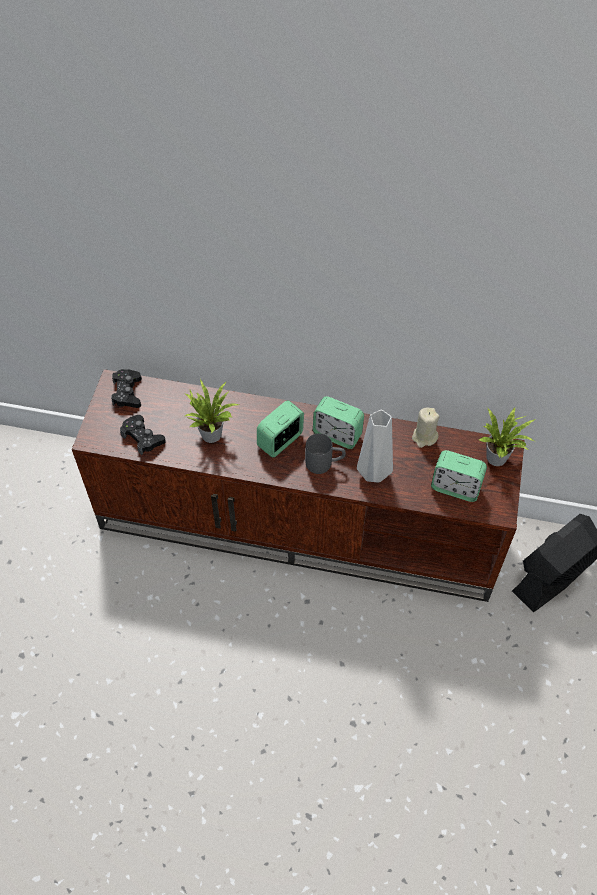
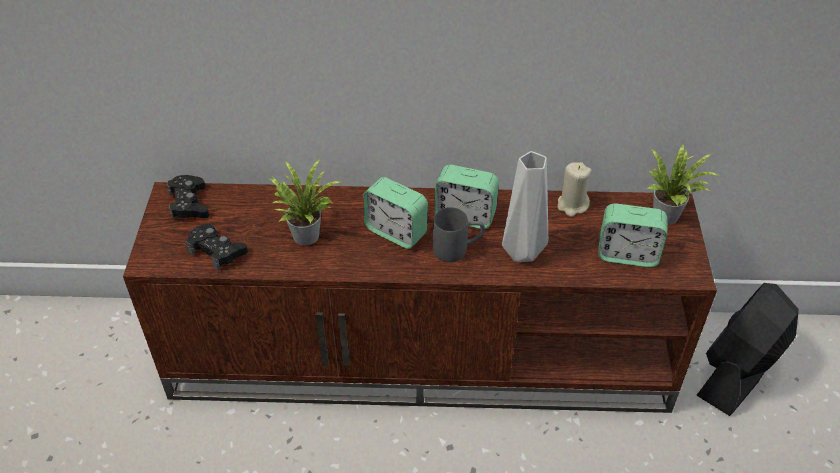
camera: 10 degrees left, 10 degrees down
(280, 441) = (396, 232): alarm clock -> alarm clock turned 90 degrees counterclockwise

